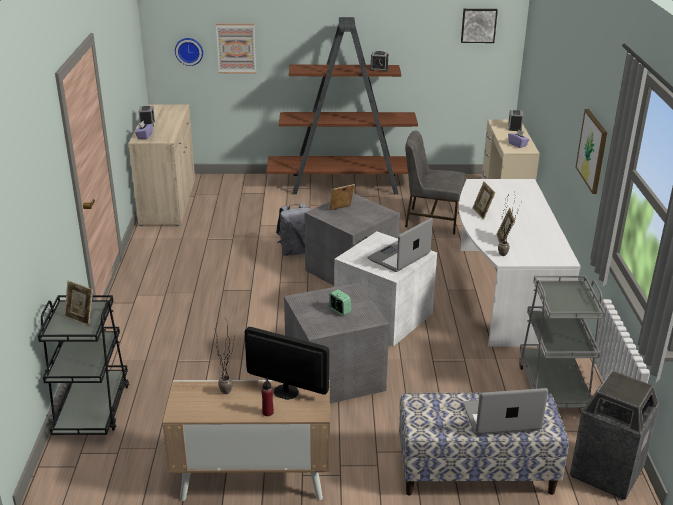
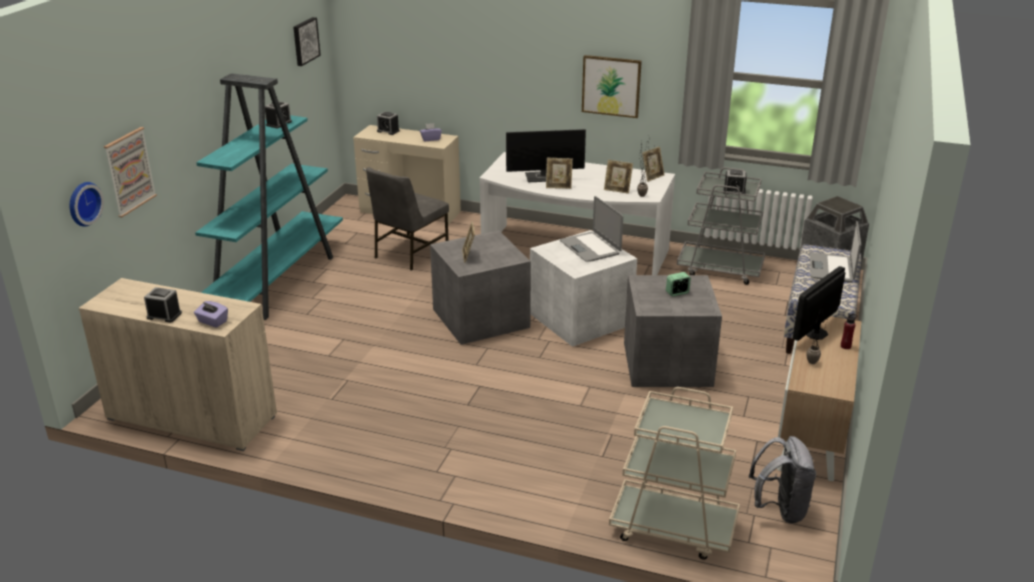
camera: 70 degrees left, 0 degrees up
(80, 318) = (682, 420): picture frame -> picture frame (652, 177)
(92, 409) = (672, 528): black cart -> beige cart
(295, 251) = (413, 343): grey backpack -> grey backpack (780, 509)
(346, 184) = (276, 281): brown bookcase -> turquoise bookcase
(497, 204) = (545, 177): none -> monitor
(561, 302) = (734, 191): none -> alarm clock

